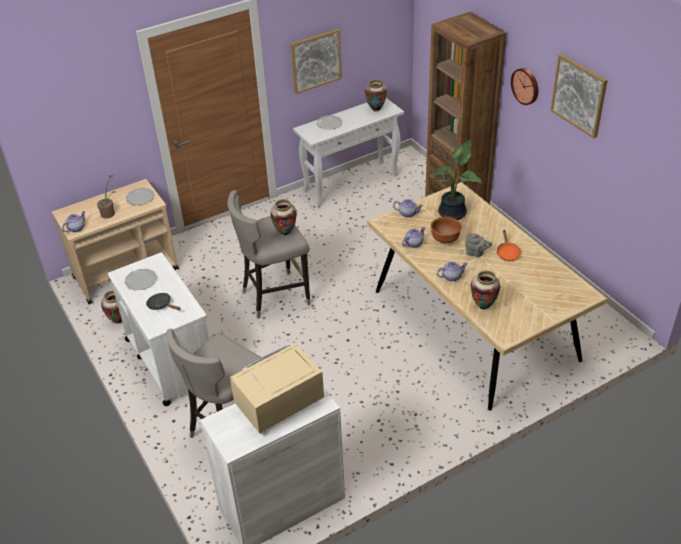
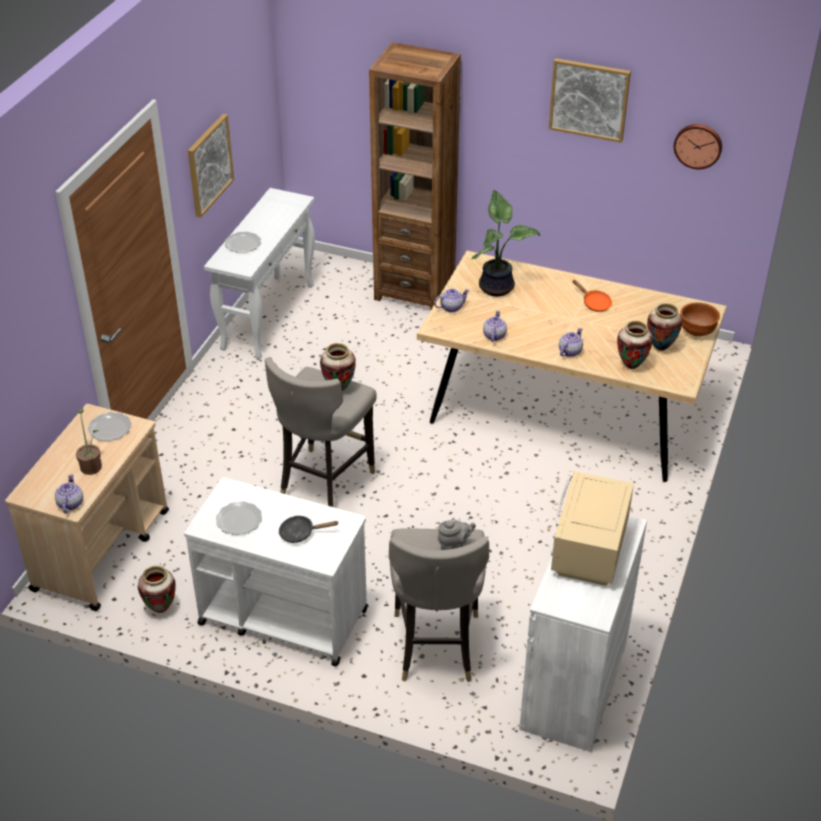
camera: 40 degrees left, 0 degrees up
(375, 109) = (279, 207): vase -> vase (660, 347)
(445, 240) = (521, 317): brown bowl -> brown bowl (697, 331)
(476, 254) = (566, 318): grey teapot -> grey teapot (454, 546)
(526, 86) = (500, 110): wall clock -> wall clock (698, 145)

